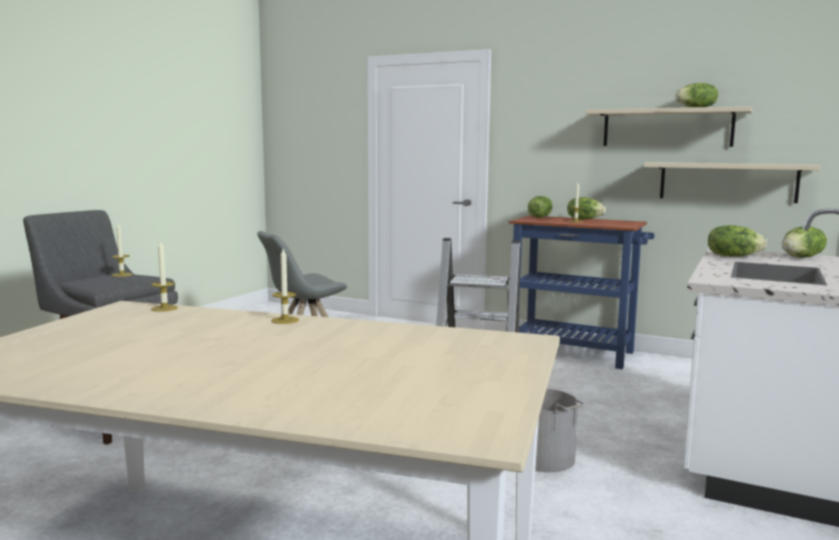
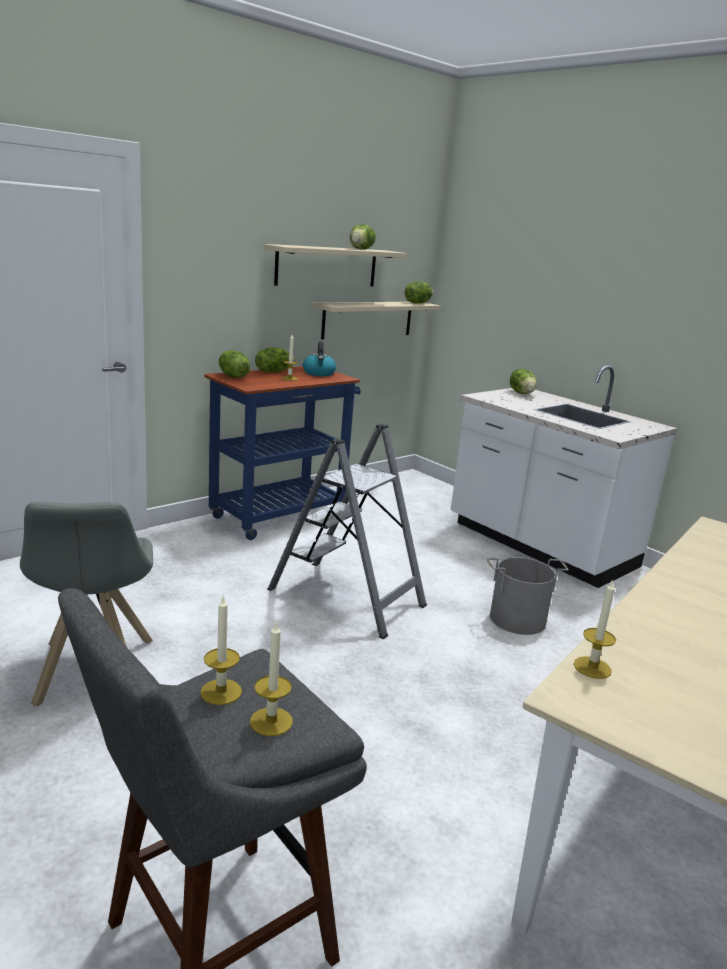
camera: 70 degrees left, 10 degrees up
(285, 320) = (660, 602): candle -> candle (271, 721)
(618, 223) = (319, 373): none -> kettle
(733, 256) = (509, 402): lettuce -> lettuce (417, 303)

